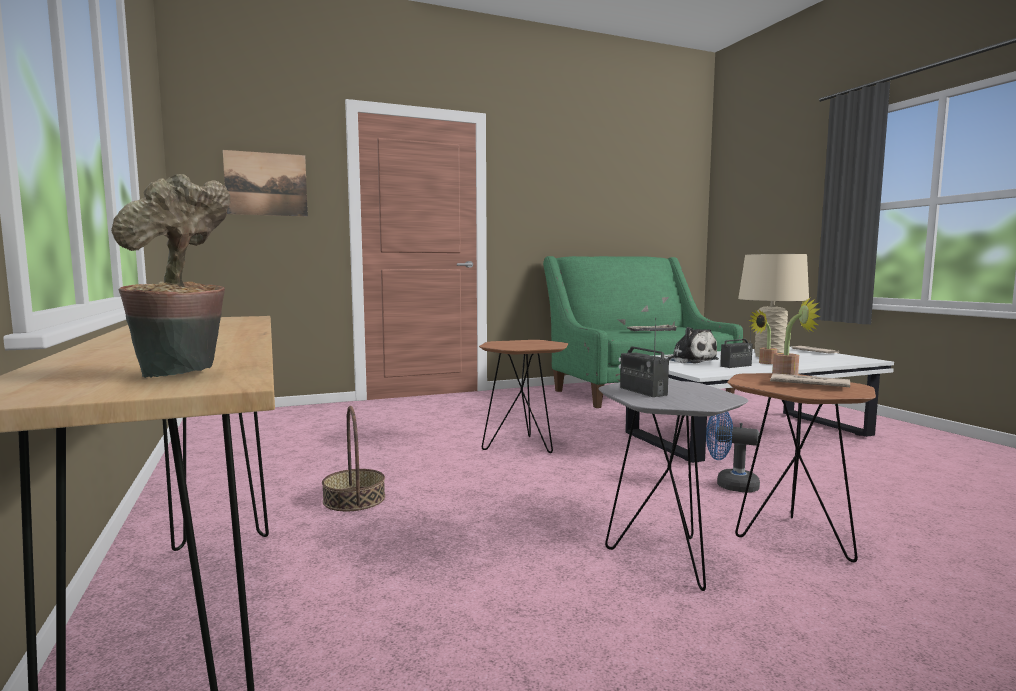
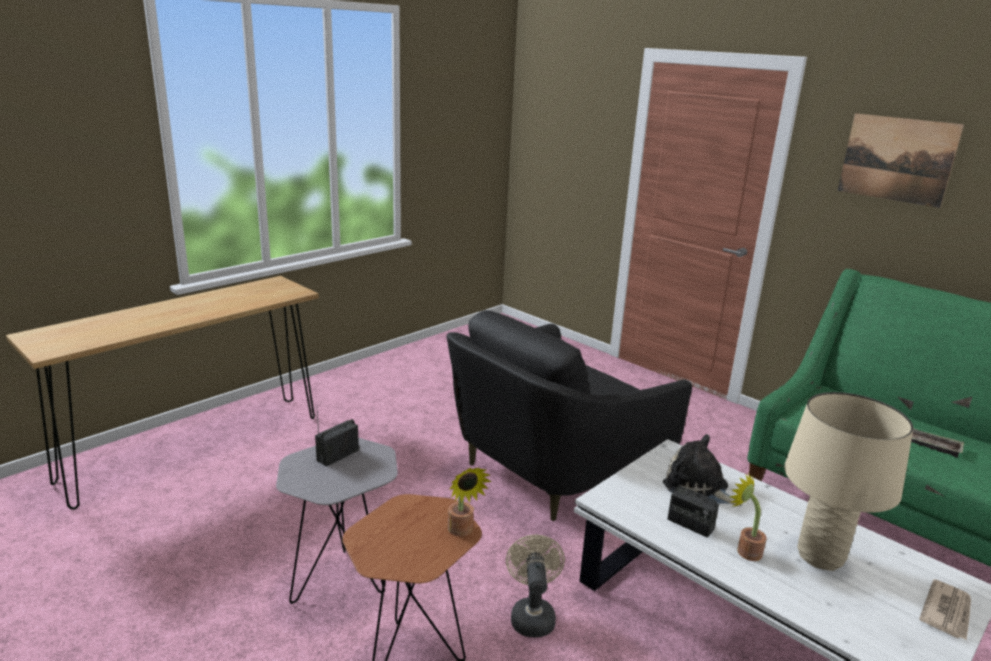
camera: 65 degrees right, 15 degrees up
(183, 375) = (64, 343): potted plant -> none
(266, 184) = (570, 135): picture -> picture (897, 159)
(354, 499) = (381, 427): basket -> none
(524, 446) = (553, 468): brown side table -> black armchair
(690, 360) = (698, 488): plush toy -> plush toy turned 105 degrees clockwise
(729, 485) = (532, 615): blue fan -> beige fan
(808, 384) = (411, 539): newspaper -> none

